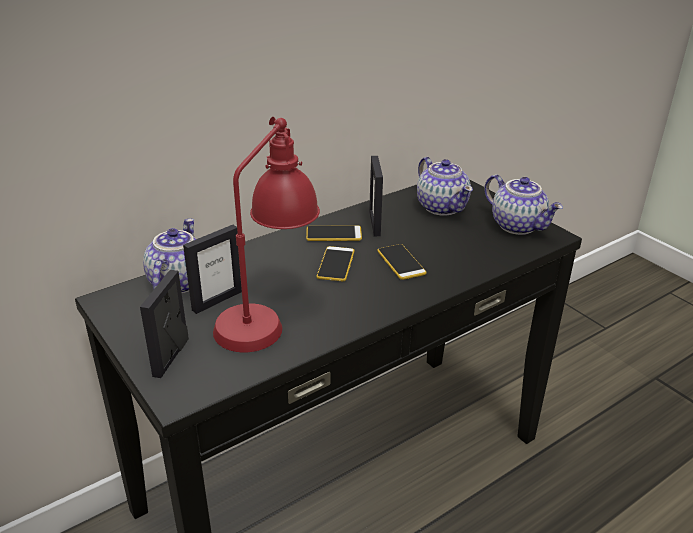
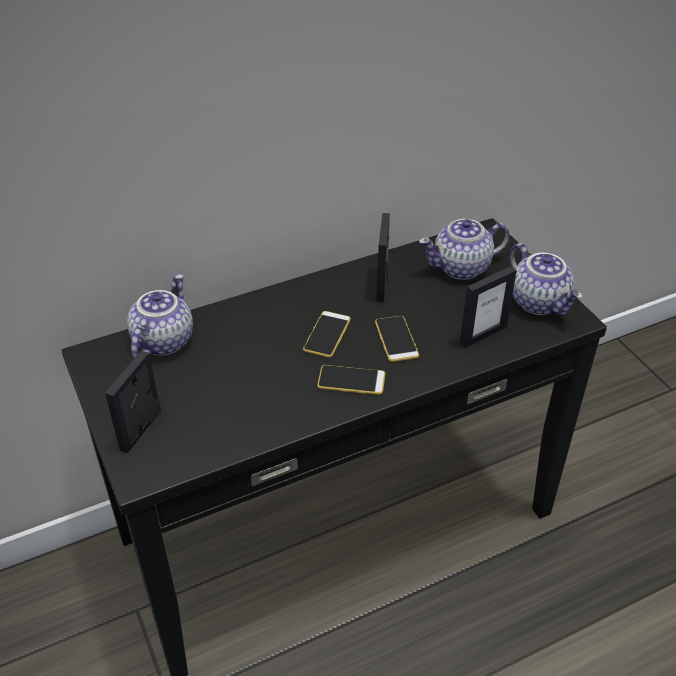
camera: 10 degrees right, 10 degrees up
(217, 300) = (197, 367): picture frame -> picture frame (483, 334)
(268, 315) = (244, 391): red table lamp -> none
(334, 234) = (334, 294): phone -> phone (351, 380)
(442, 206) = (462, 267): teapot -> teapot turned 90 degrees clockwise

